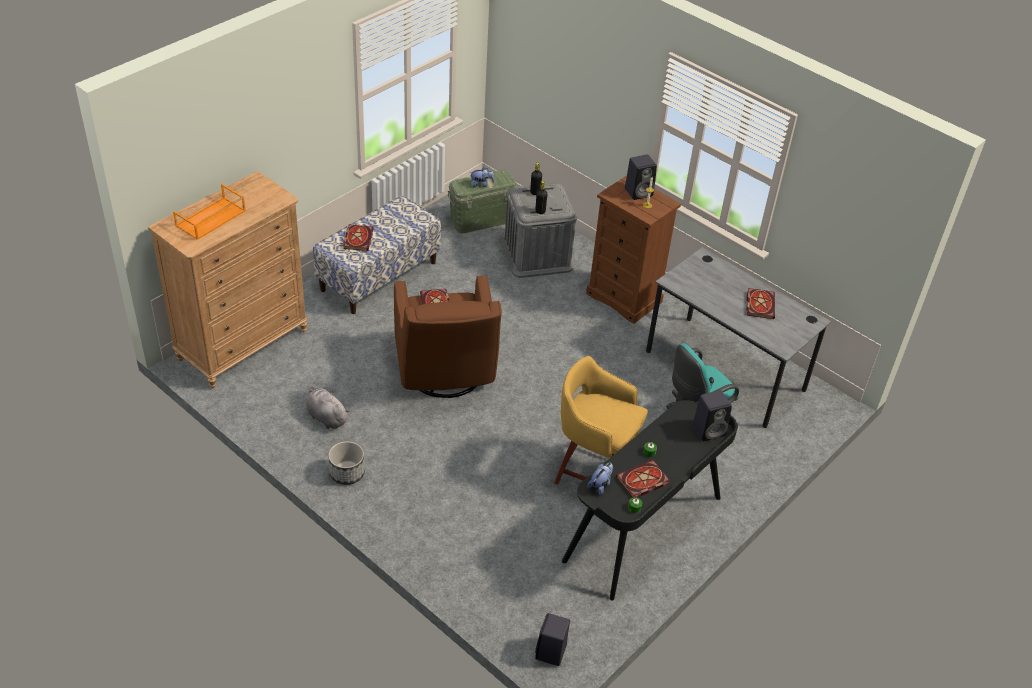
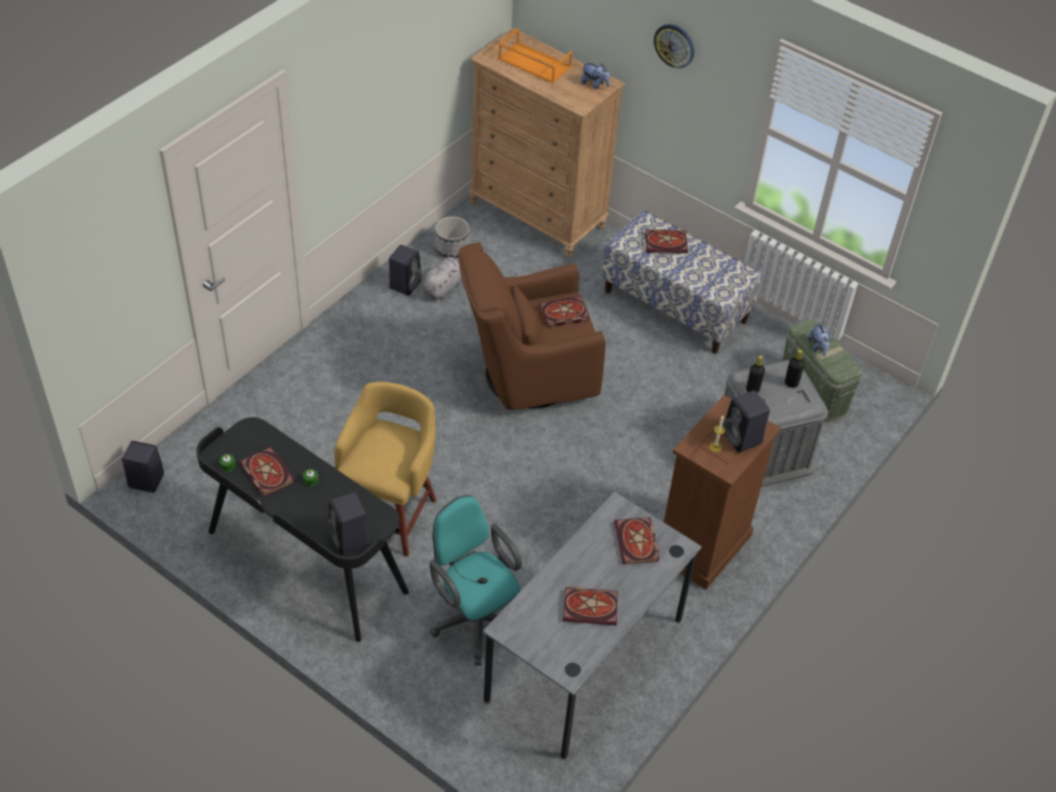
camera: 85 degrees right, 5 degrees up
(282, 103) = (674, 45): none -> wall clock
(316, 444) = (405, 284): none -> black speaker
(347, 473) = (369, 310): planter -> planter (452, 248)
(600, 485) = (260, 436): plush toy -> plush toy (594, 84)
(702, 275) = (637, 543): none -> book

